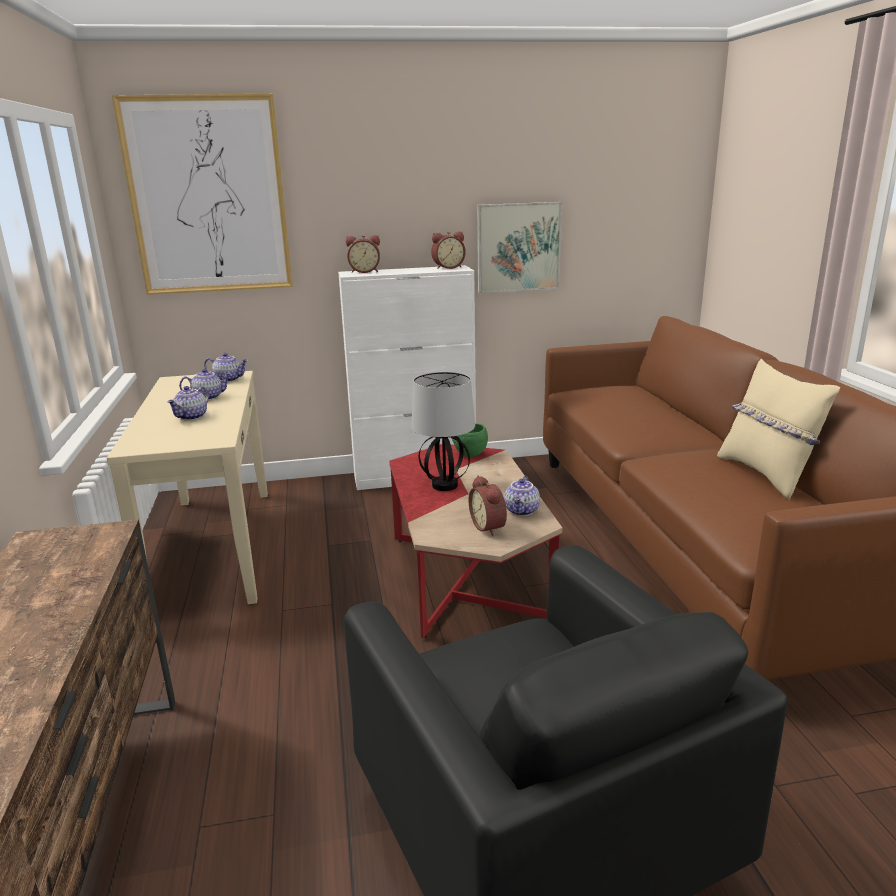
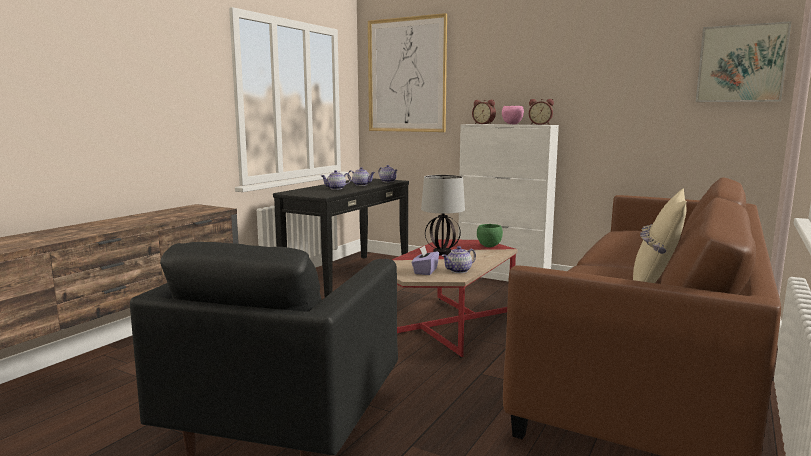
camera: 40 degrees right, 10 degrees down
(213, 546) = (348, 275): beige console table -> black console table
(406, 269) = (511, 124): none -> pink bowl
(490, 527) = (425, 271): alarm clock -> purple tissue box
(518, 247) = (604, 114): picture -> picture (741, 63)

